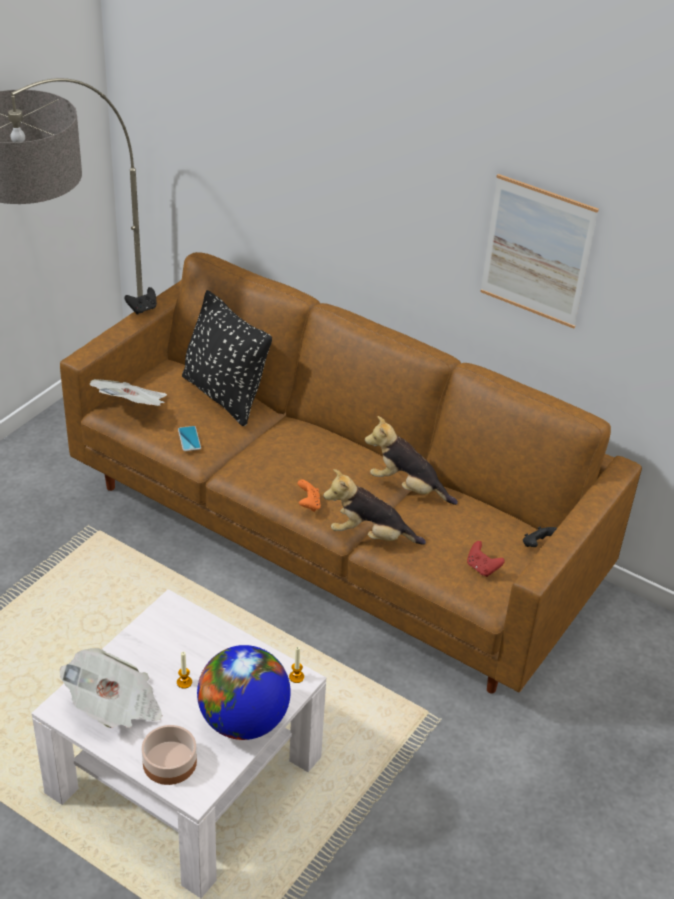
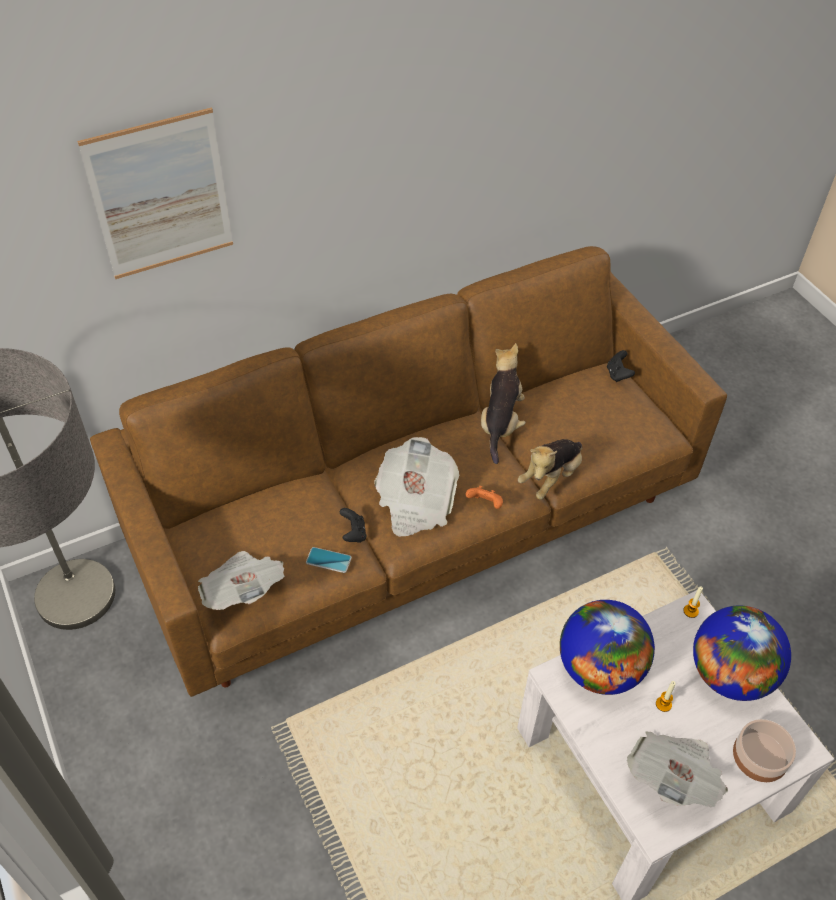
camera: 60 degrees left, 10 degrees up
(142, 309) = (128, 506): black game controller -> black game controller (353, 533)
(195, 631) = (599, 669): none -> globe
(224, 396) = (277, 503): black pillow -> none
(279, 465) = (415, 503): none -> newspaper
(407, 487) = (500, 423): plush toy -> plush toy turned 135 degrees clockwise
(482, 568) = (629, 421): red game controller -> none
(537, 252) = (489, 147): picture -> picture (161, 196)

